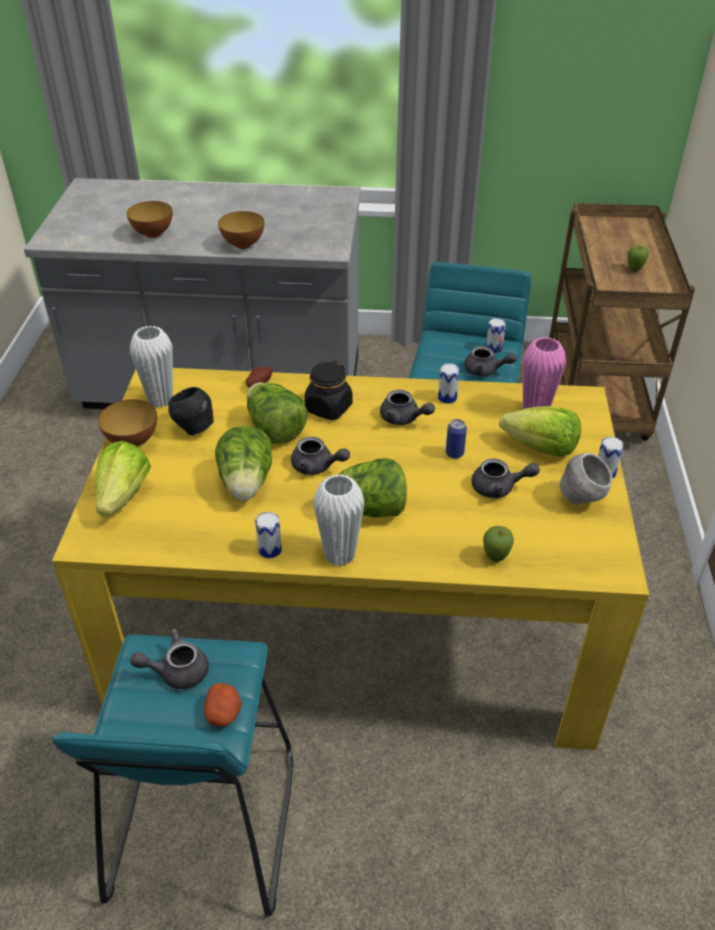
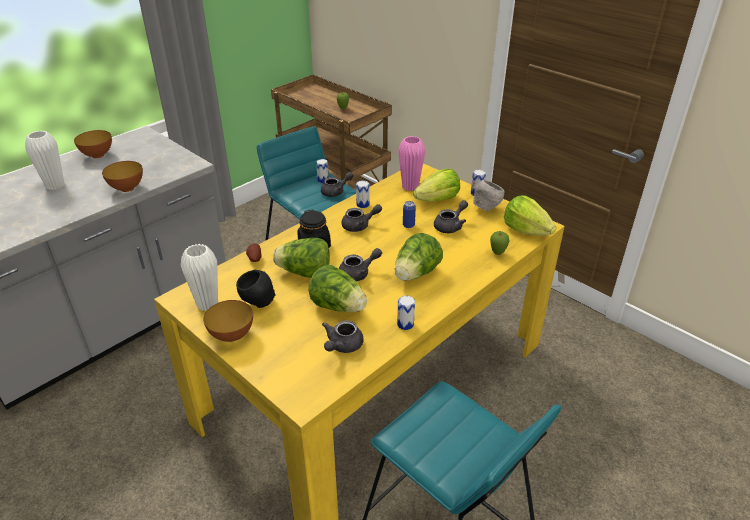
camera: 50 degrees left, 5 degrees down
(124, 496) = (281, 364): lettuce -> lettuce (526, 230)
(153, 234) = (42, 214): bowl -> bowl (98, 155)
(176, 671) = (430, 428): grey teapot -> grey teapot (342, 346)
(224, 713) = (482, 422): potato -> none
(339, 555) = (439, 301): white vase -> white vase (55, 185)

